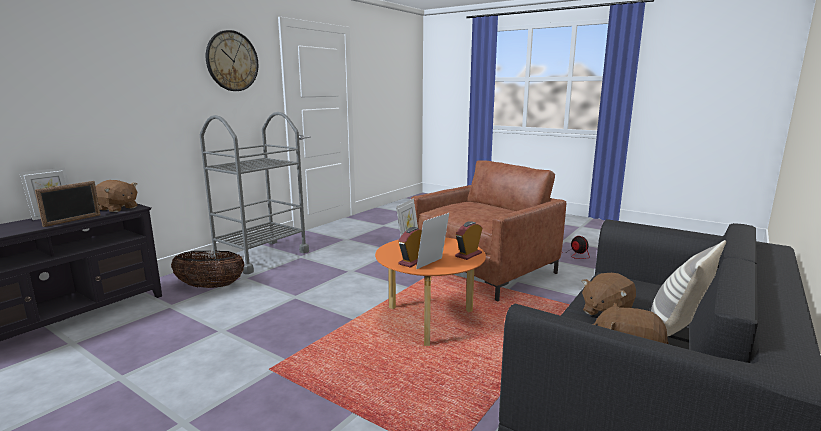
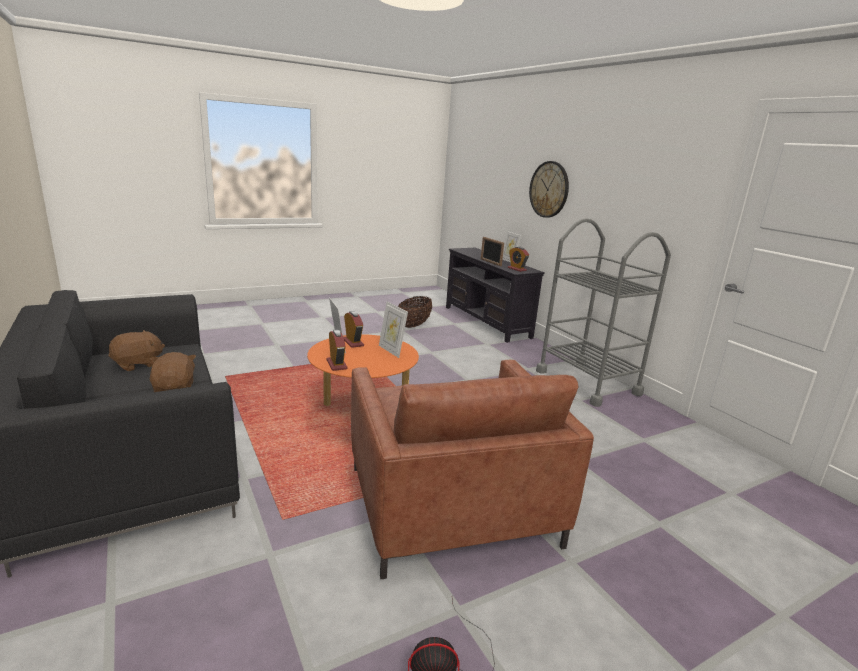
camera: 115 degrees right, 5 degrees up
(117, 208) = (517, 269): brown plush toy -> alarm clock
(210, 286) = (516, 356): basket -> basket (413, 325)
(232, 61) = (666, 166): wall clock -> wall clock (549, 189)
(676, 331) = (108, 396): pillow -> none

